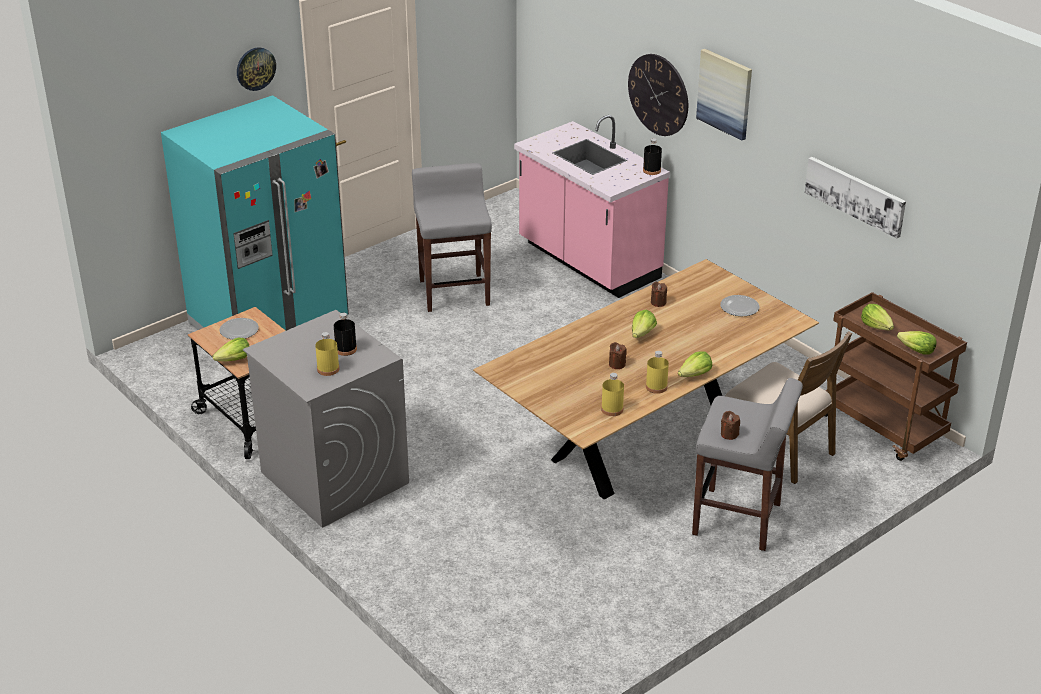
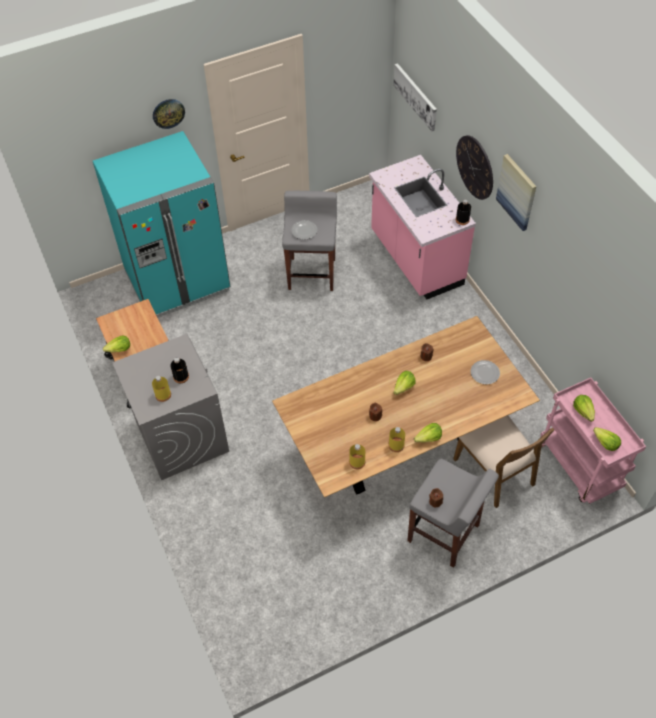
camera: 15 degrees right, 20 degrees up
(239, 330) = (131, 321): plate -> plate (304, 231)
(855, 196) = (591, 310): picture -> picture (416, 96)
(884, 428) = (580, 466): brown cart -> pink cart

